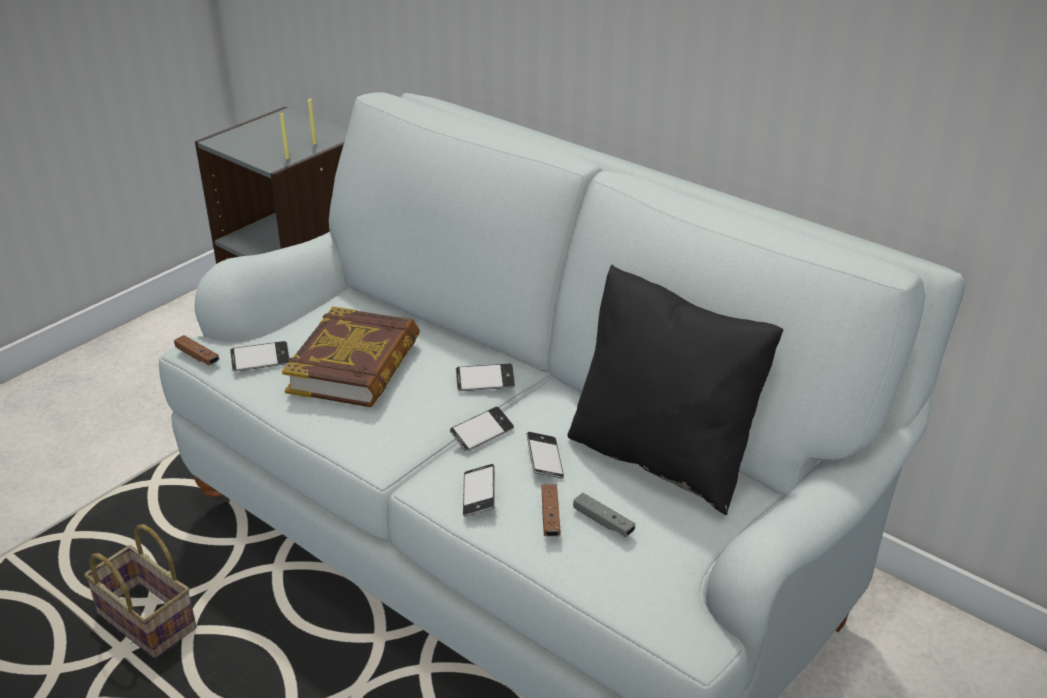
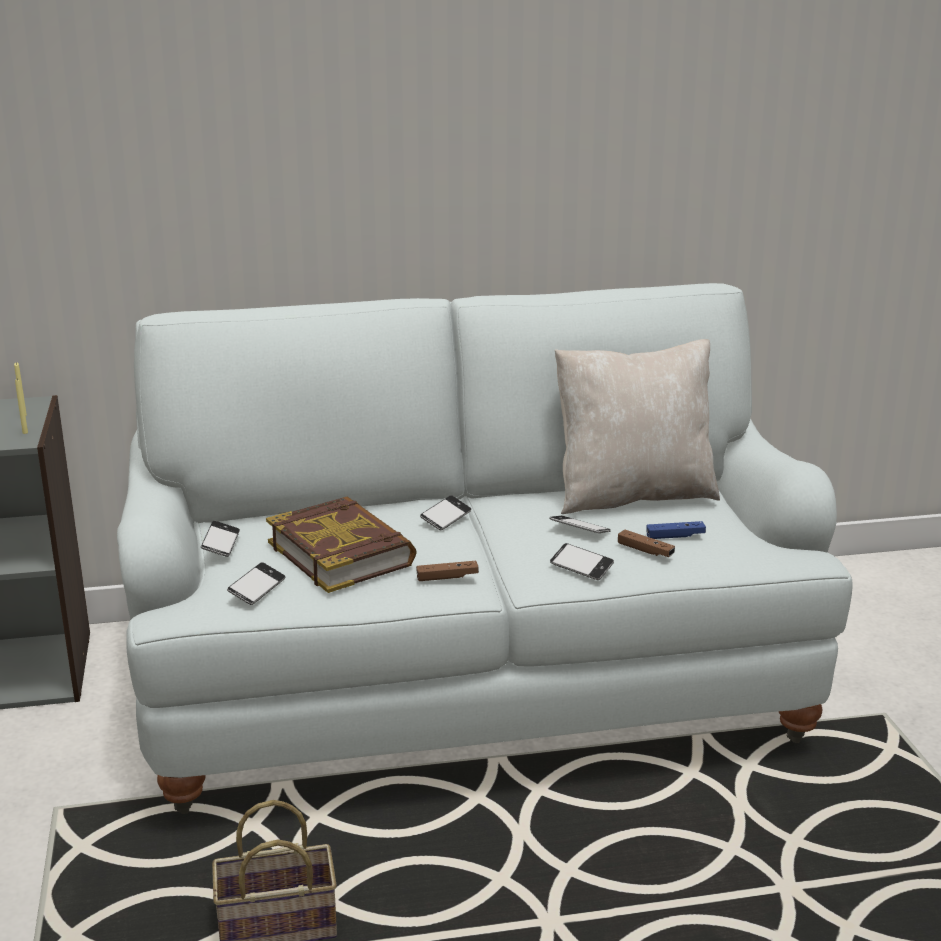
camera: 50 degrees left, 10 degrees down
(197, 356) = (188, 617): brown game controller -> brown game controller (447, 577)
(482, 433) = (507, 542): phone -> phone (221, 543)
(603, 522) = (675, 536): grey game controller -> blue game controller
(662, 457) = (632, 495): black pillow -> beige pillow

